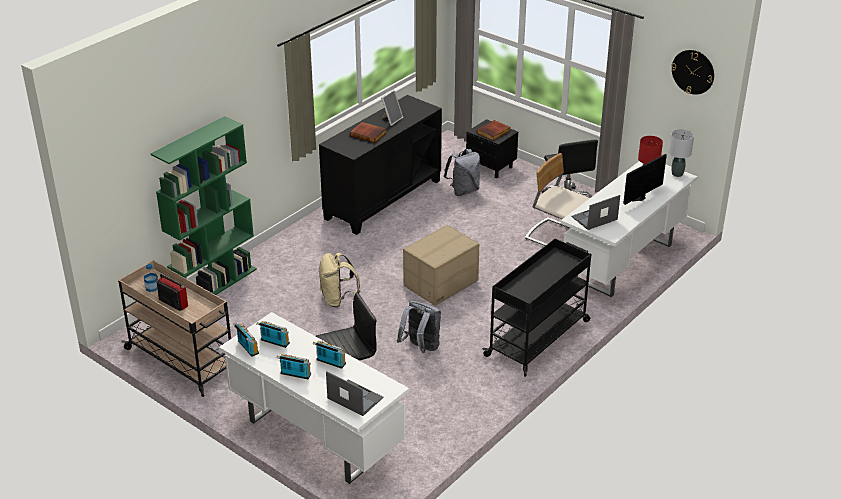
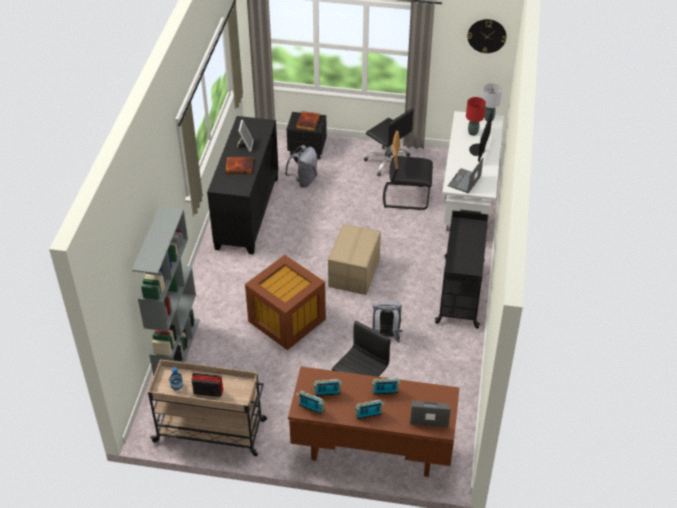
camera: 30 degrees left, 10 degrees up
(215, 284) = (177, 348): green bookcase -> grey bookcase
(315, 438) = (372, 450): white desk -> brown desk
(338, 299) = (288, 320): beige backpack -> brown storage box
(558, 237) = (406, 196): beige chair -> black chair

